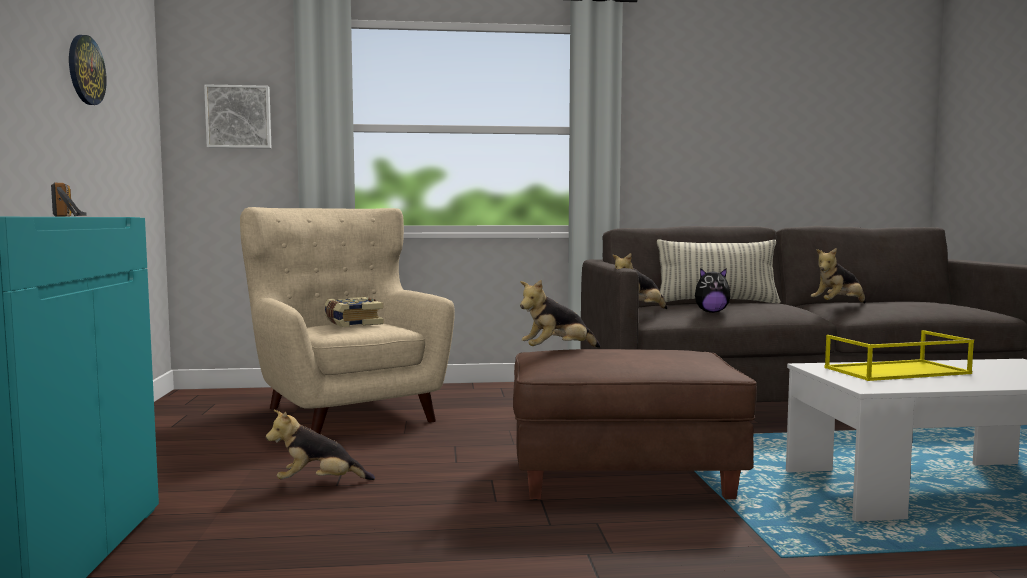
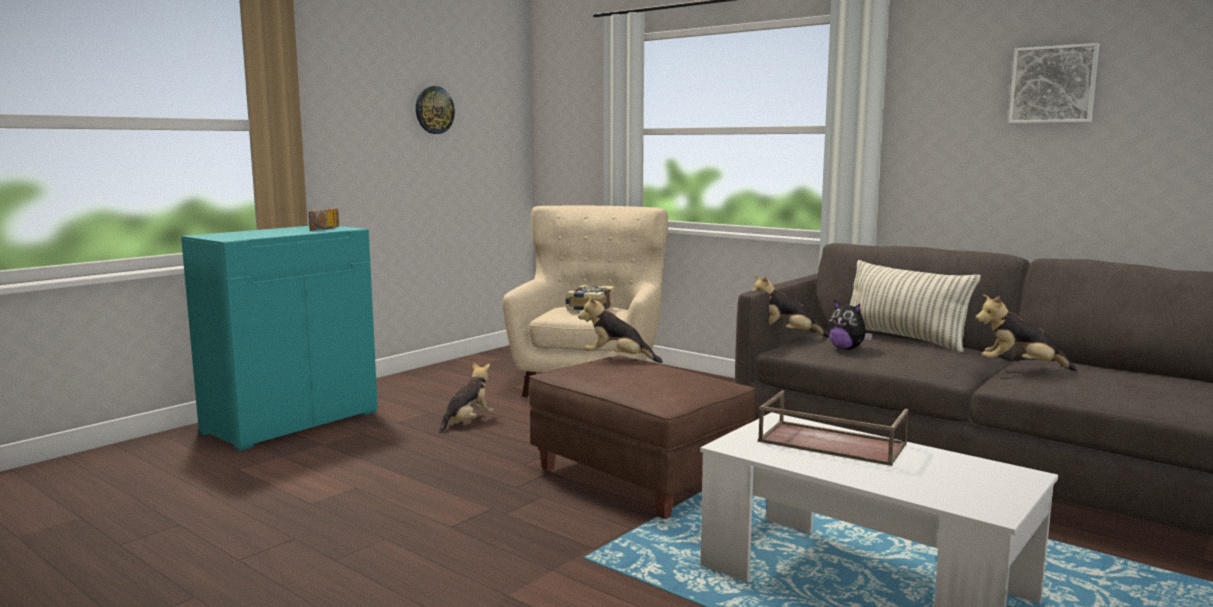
camera: 45 degrees right, 5 degrees up
(239, 117) = (575, 124): picture -> picture (1053, 85)
(319, 483) = (468, 422): plush toy -> plush toy turned 90 degrees clockwise
(896, 371) = (829, 443): yellow tray -> brown tray

